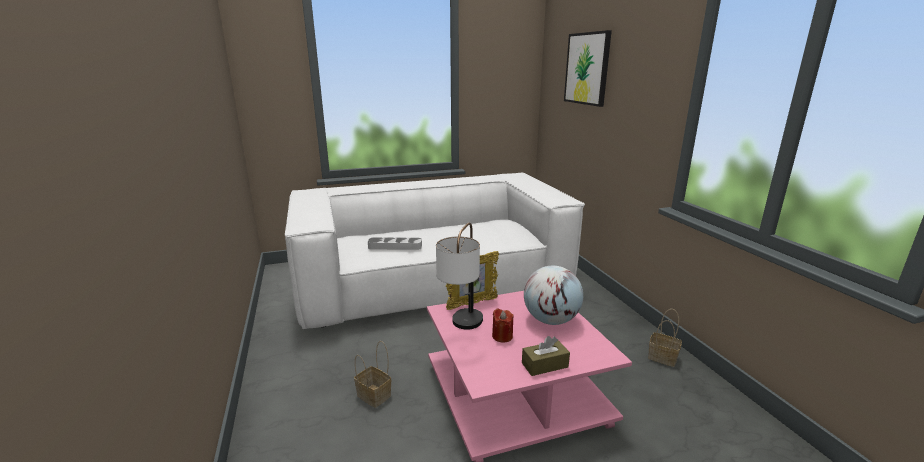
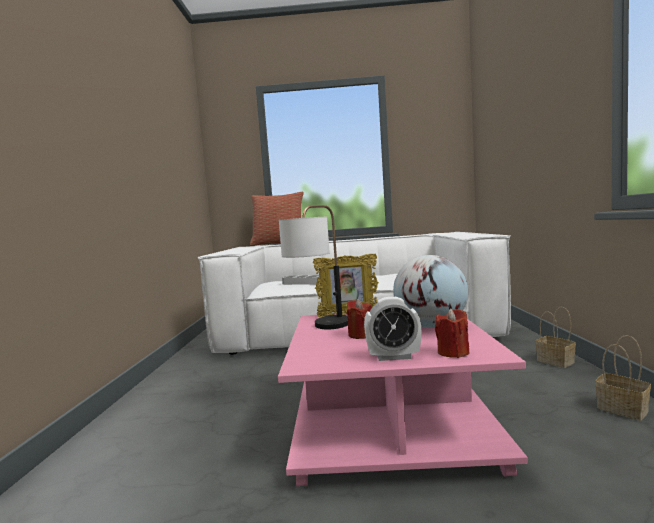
camera: 20 degrees right, 15 degrees down
(339, 186) = (279, 244): none -> pillow
(375, 395) = (236, 407): basket -> basket (556, 361)
(544, 365) = (393, 357): brown tissue box -> alarm clock
(583, 355) = (453, 352): none -> red candle
(587, 68) = (508, 108): picture -> none

